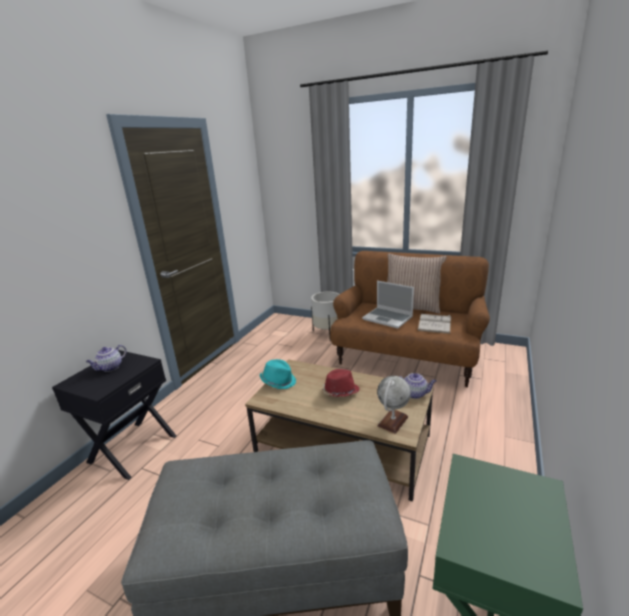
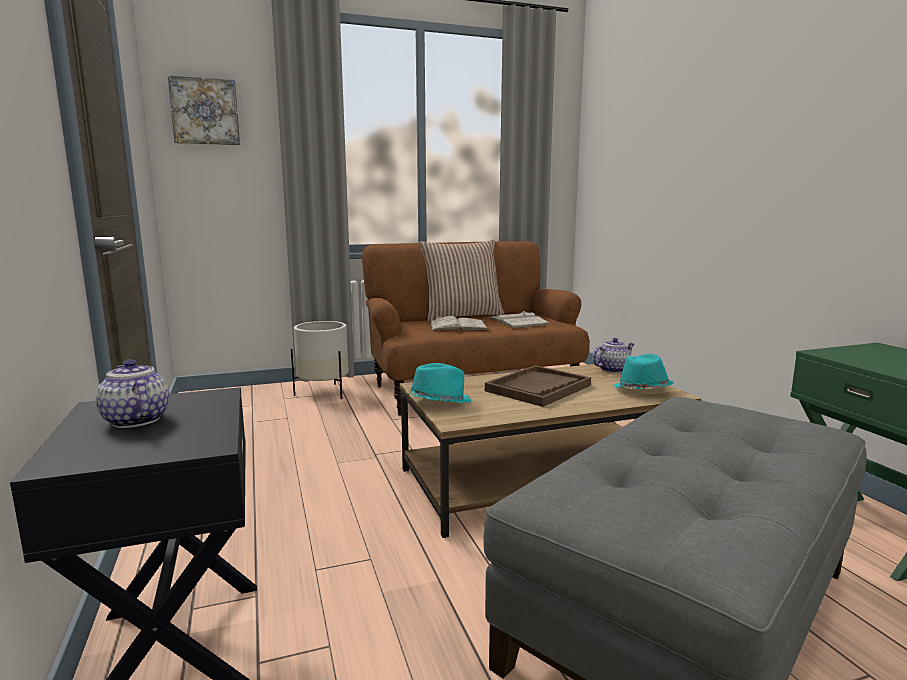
camera: 45 degrees left, 10 degrees down
(110, 368) = (135, 420): teapot -> teapot turned 150 degrees clockwise
(282, 170) = (205, 112): none -> picture
(340, 392) = (538, 388): red hat -> brown tray
(388, 318) = (458, 326): laptop -> white book
(393, 421) = (642, 390): globe -> turquoise hat

